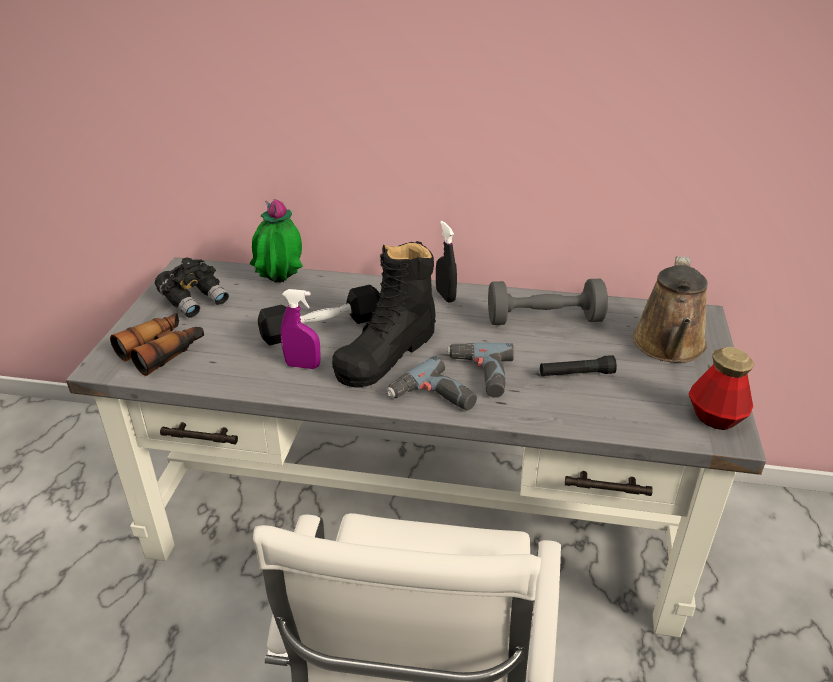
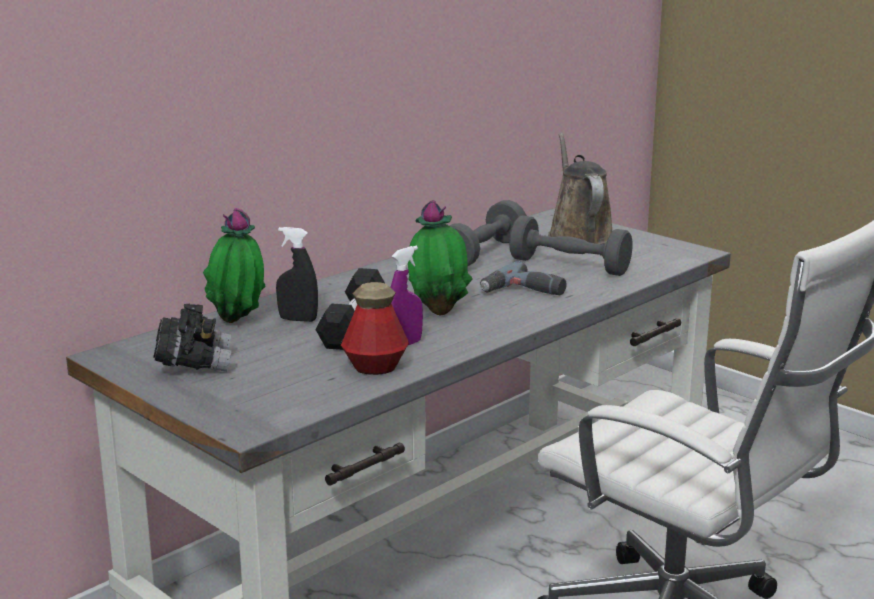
camera: 55 degrees left, 15 degrees down
(163, 351) = (269, 395): binoculars -> none
(387, 352) = (438, 312): black boot -> potted plant
(433, 398) = (531, 313): power drill -> none
(445, 296) = (386, 272): black spray bottle -> black spray bottle (298, 319)
(576, 374) = (569, 266): black flashlight -> grey dumbbell
(669, 347) = (578, 234): brown watering can -> brown watering can turned 150 degrees counterclockwise
(715, 418) = (673, 249): bottle -> bottle (375, 367)

